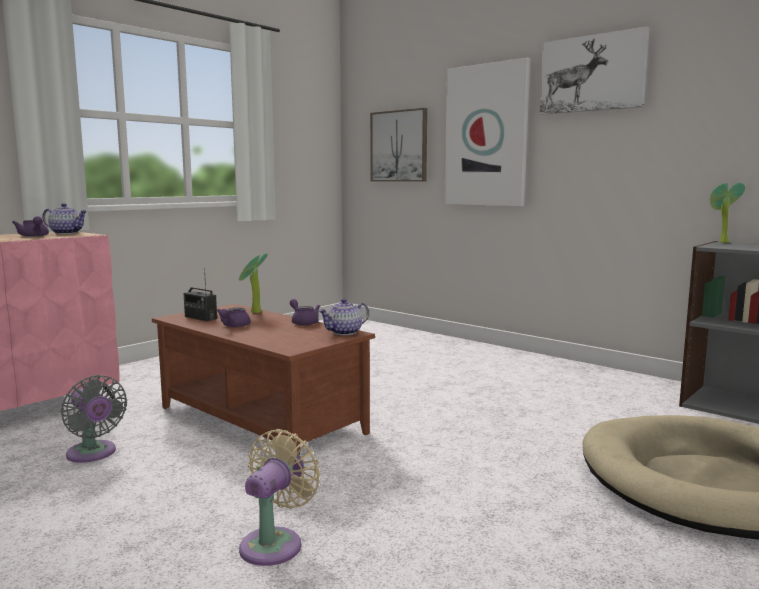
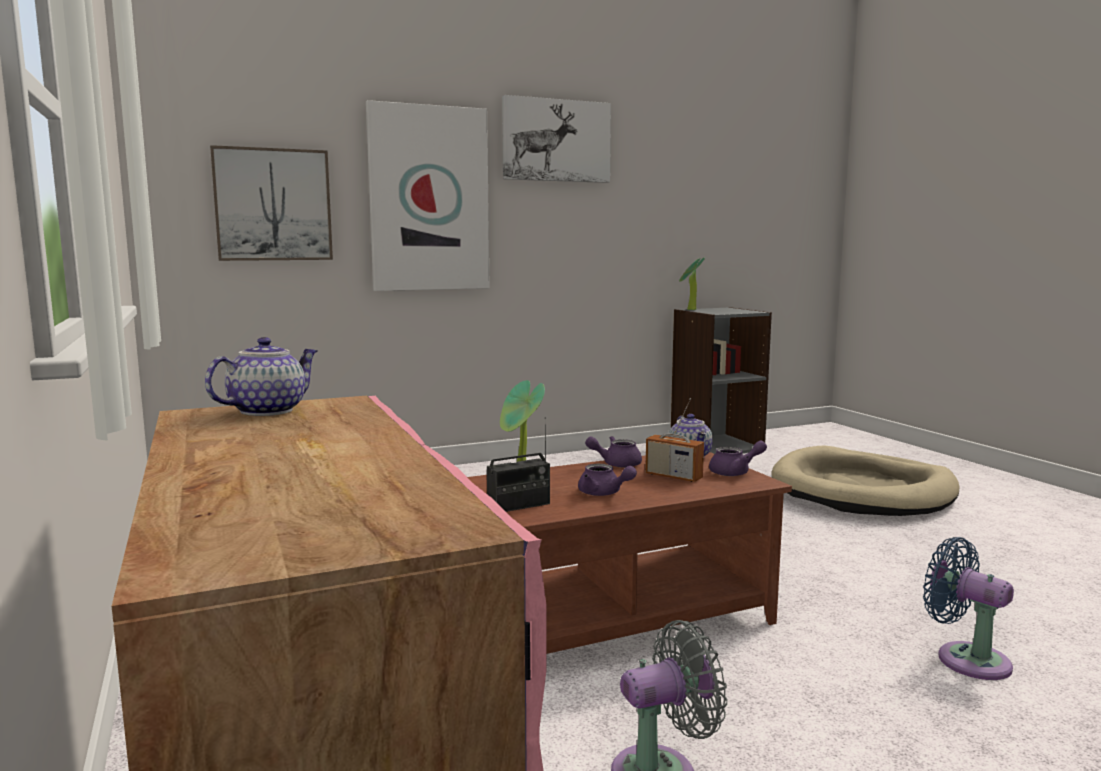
camera: 65 degrees left, 0 degrees up
(34, 236) = (315, 426): purple teapot -> purple teapot (735, 472)
(275, 543) = (966, 658): beige fan -> blue fan
(284, 333) = (673, 476): none -> radio

